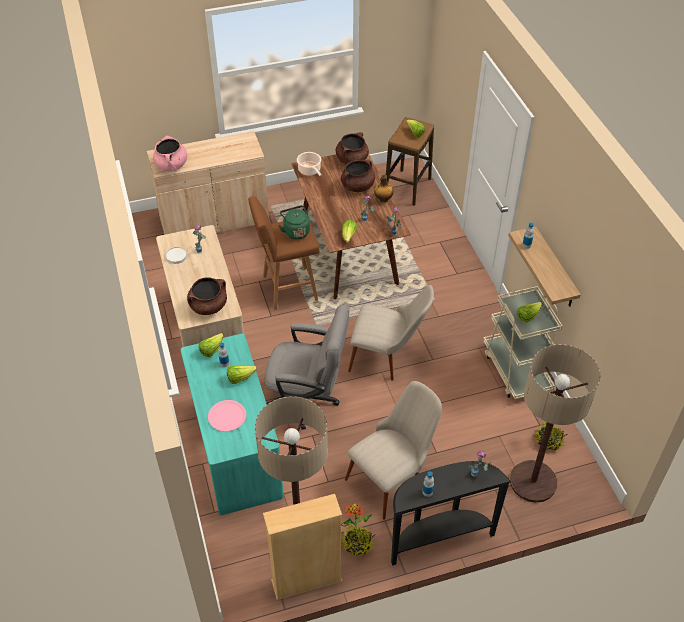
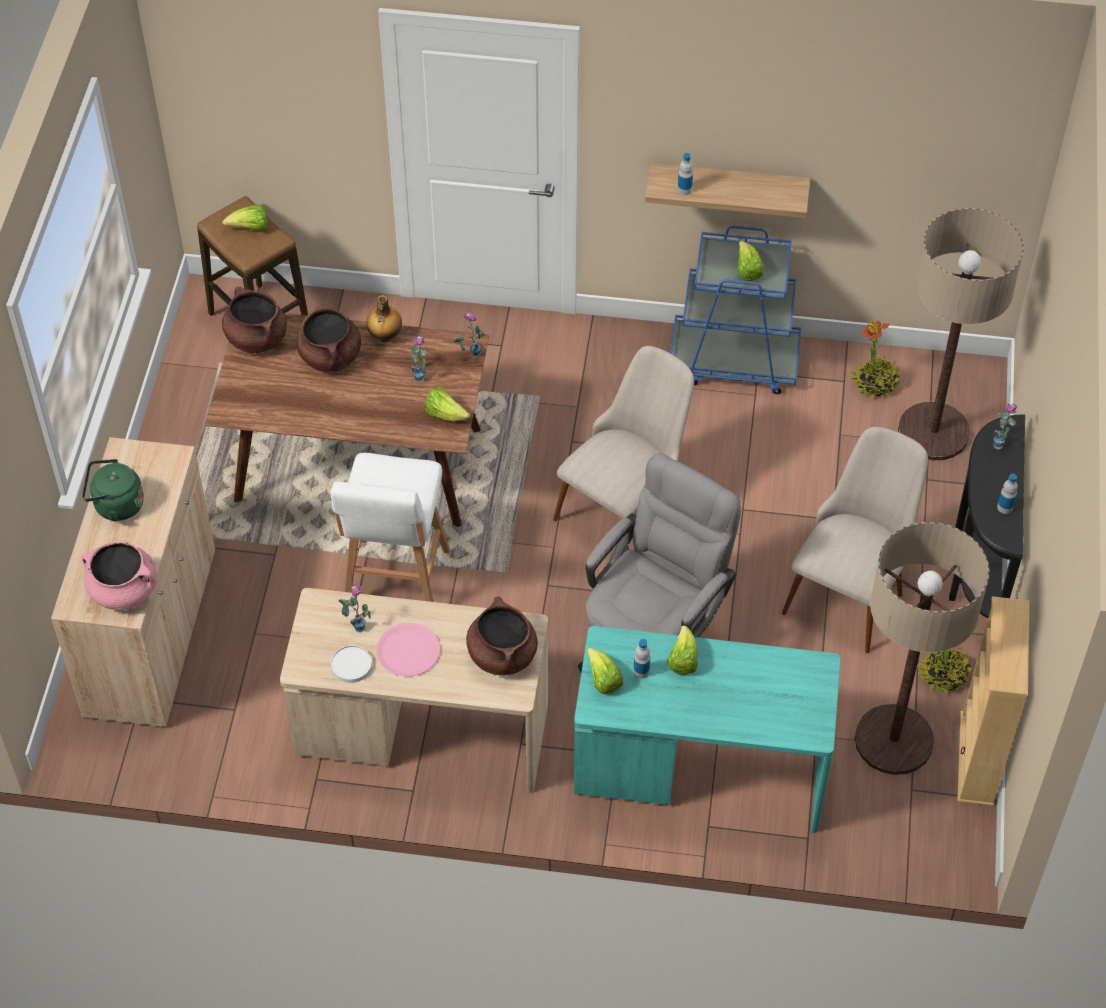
camera: 65 degrees left, 5 degrees up
(227, 416) = (751, 701): pink plate -> pink plate (408, 650)
(287, 288) = (396, 582): brown stool -> white stool
(295, 231) = (390, 478): green kettle -> green kettle (115, 505)
(310, 171) = (245, 405): cooking pot -> none
(392, 477) = (851, 589): beige chair -> beige chair turned 45 degrees clockwise
(516, 370) = (734, 361): beige cart -> blue cart

